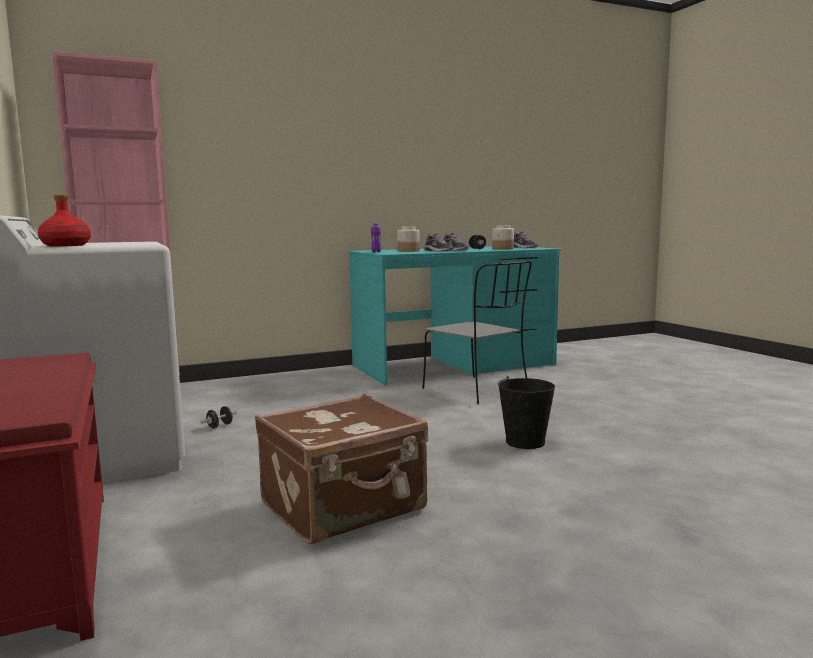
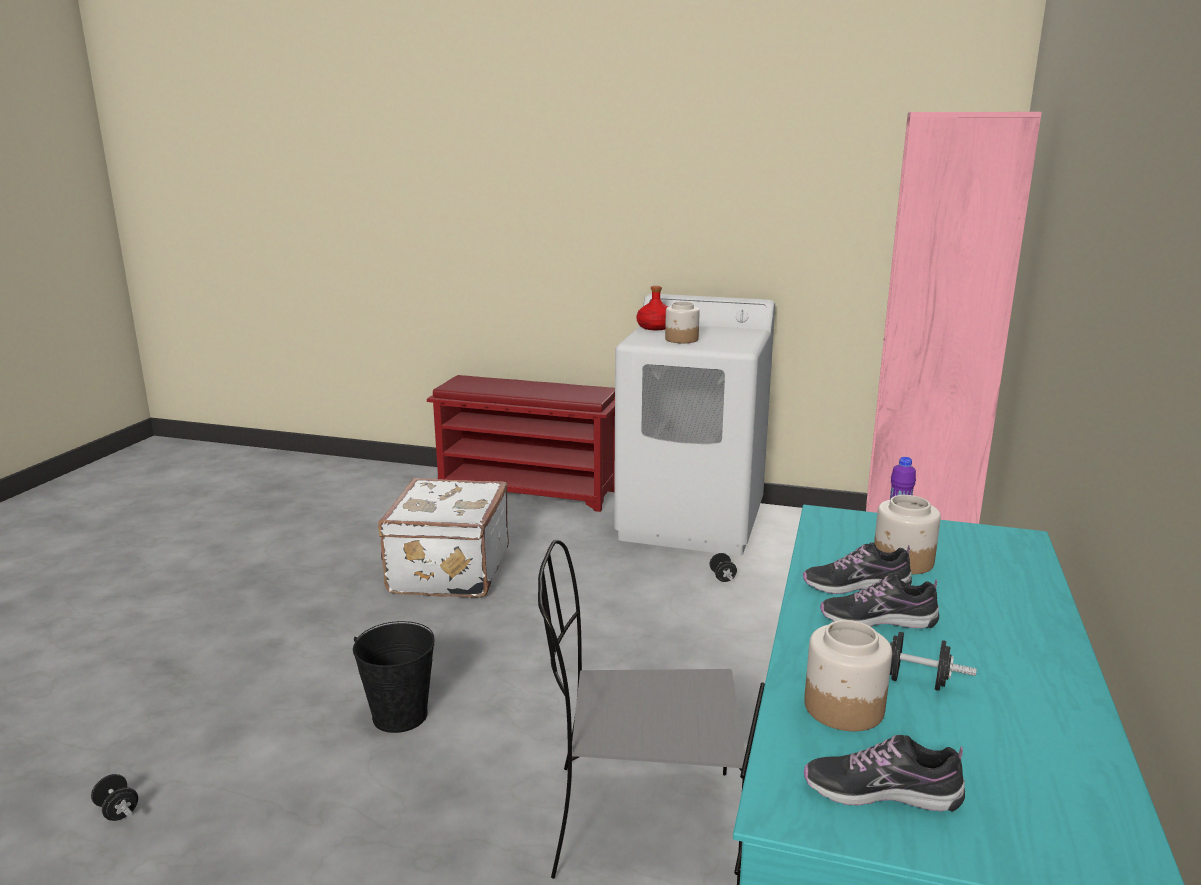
camera: 130 degrees right, 10 degrees up
(125, 243) = (681, 339): none -> jar
(344, 507) = (447, 571): brown suitcase -> white suitcase
(725, 461) = (117, 810): none -> black dumbbell

